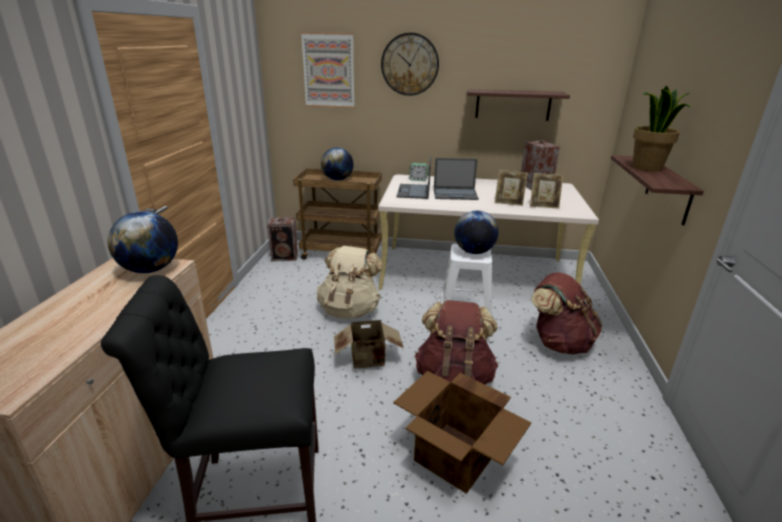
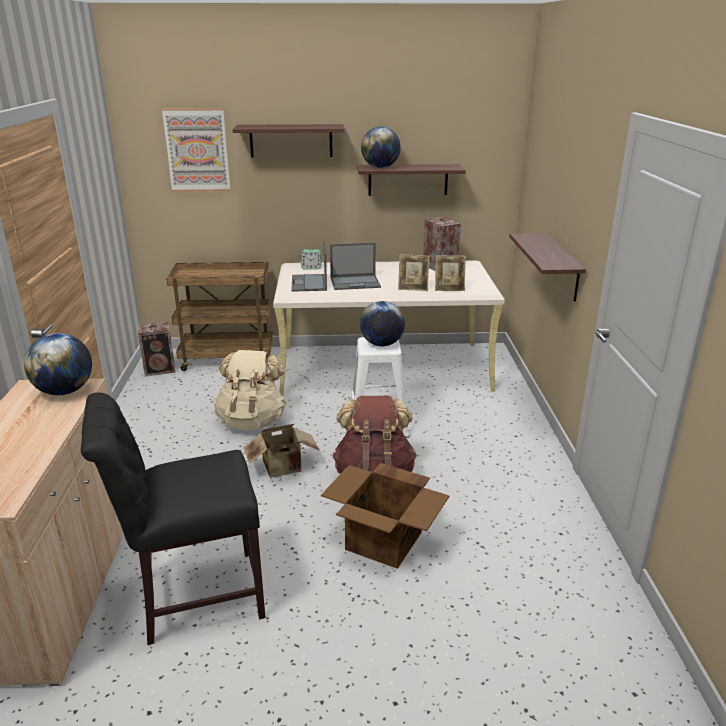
camera: 10 degrees left, 0 degrees up
(337, 179) = (217, 274): globe -> globe (380, 167)
(410, 64) = (291, 140): wall clock -> shelf
(559, 343) = (476, 429): brown backpack -> none
(647, 168) = (541, 247): potted plant -> none

